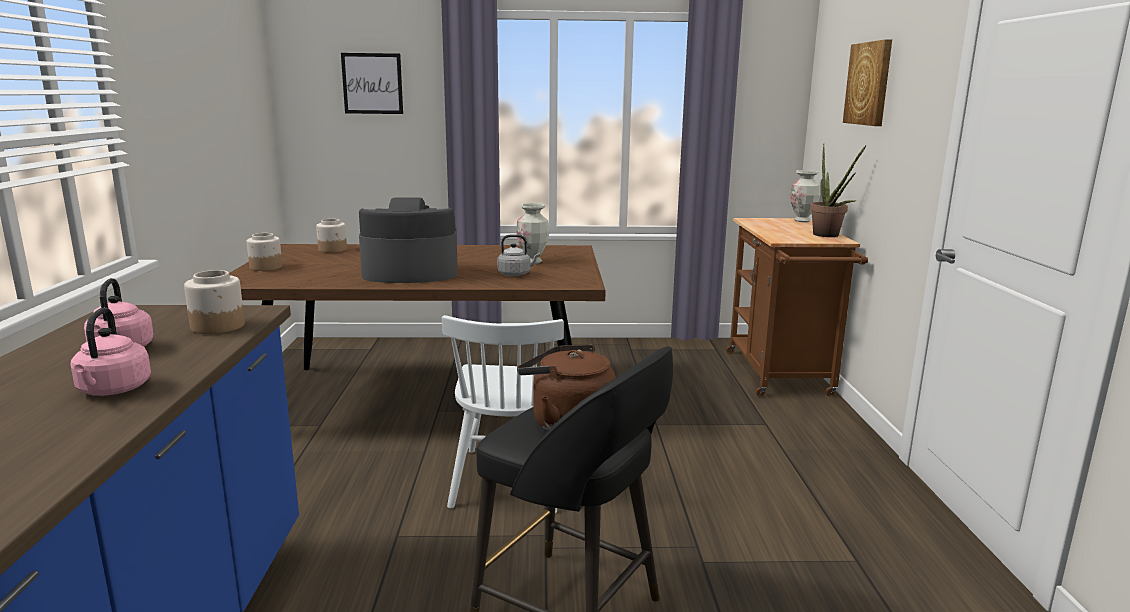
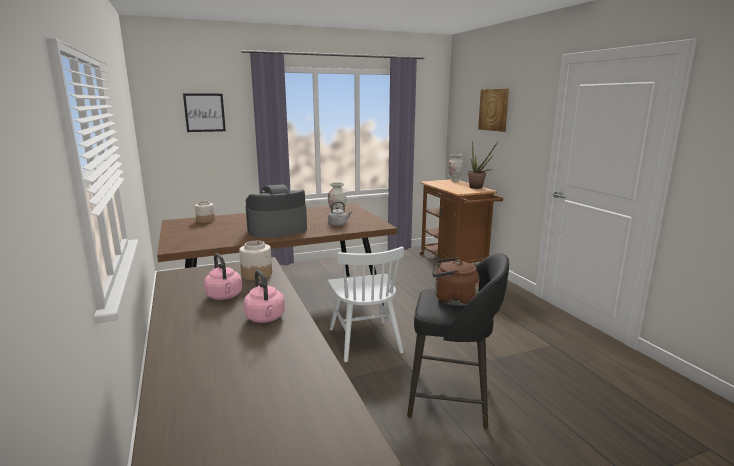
camera: 20 degrees left, 0 degrees up
(265, 267) = (179, 236): jar -> none

